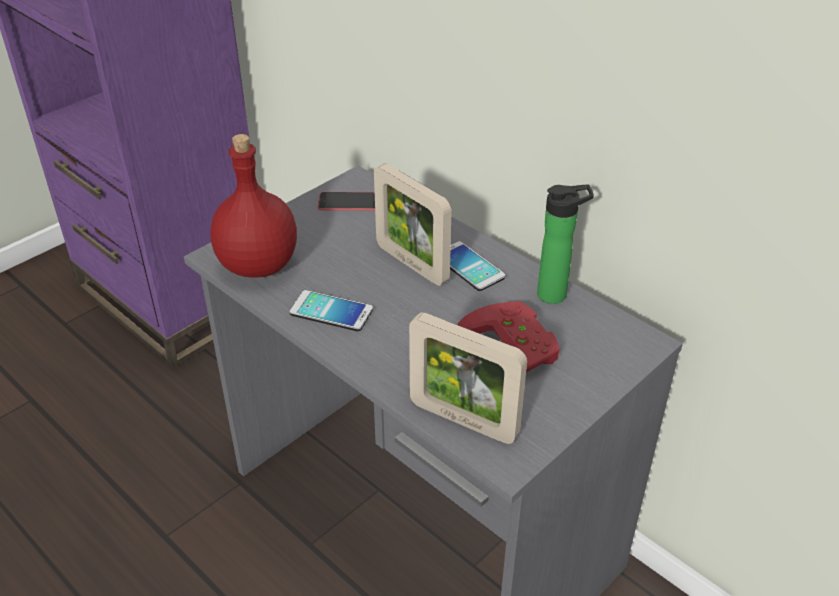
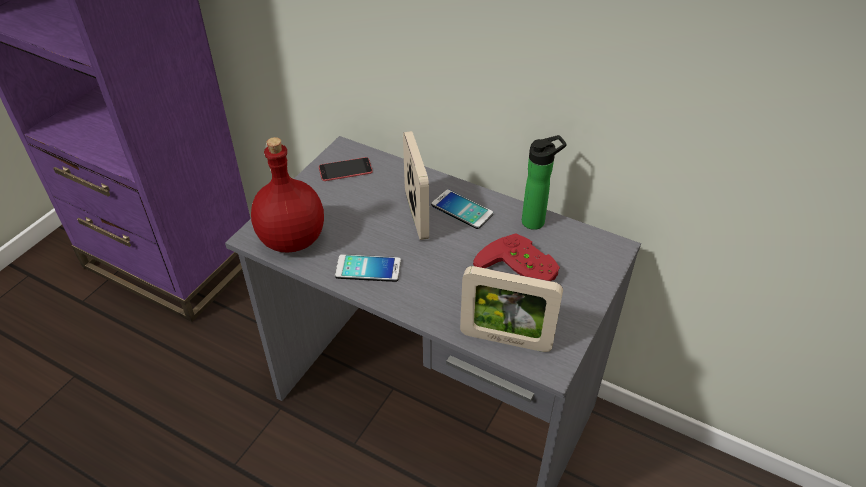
camera: 15 degrees left, 5 degrees up
(412, 264) = (416, 215): picture frame -> picture frame turned 135 degrees counterclockwise

